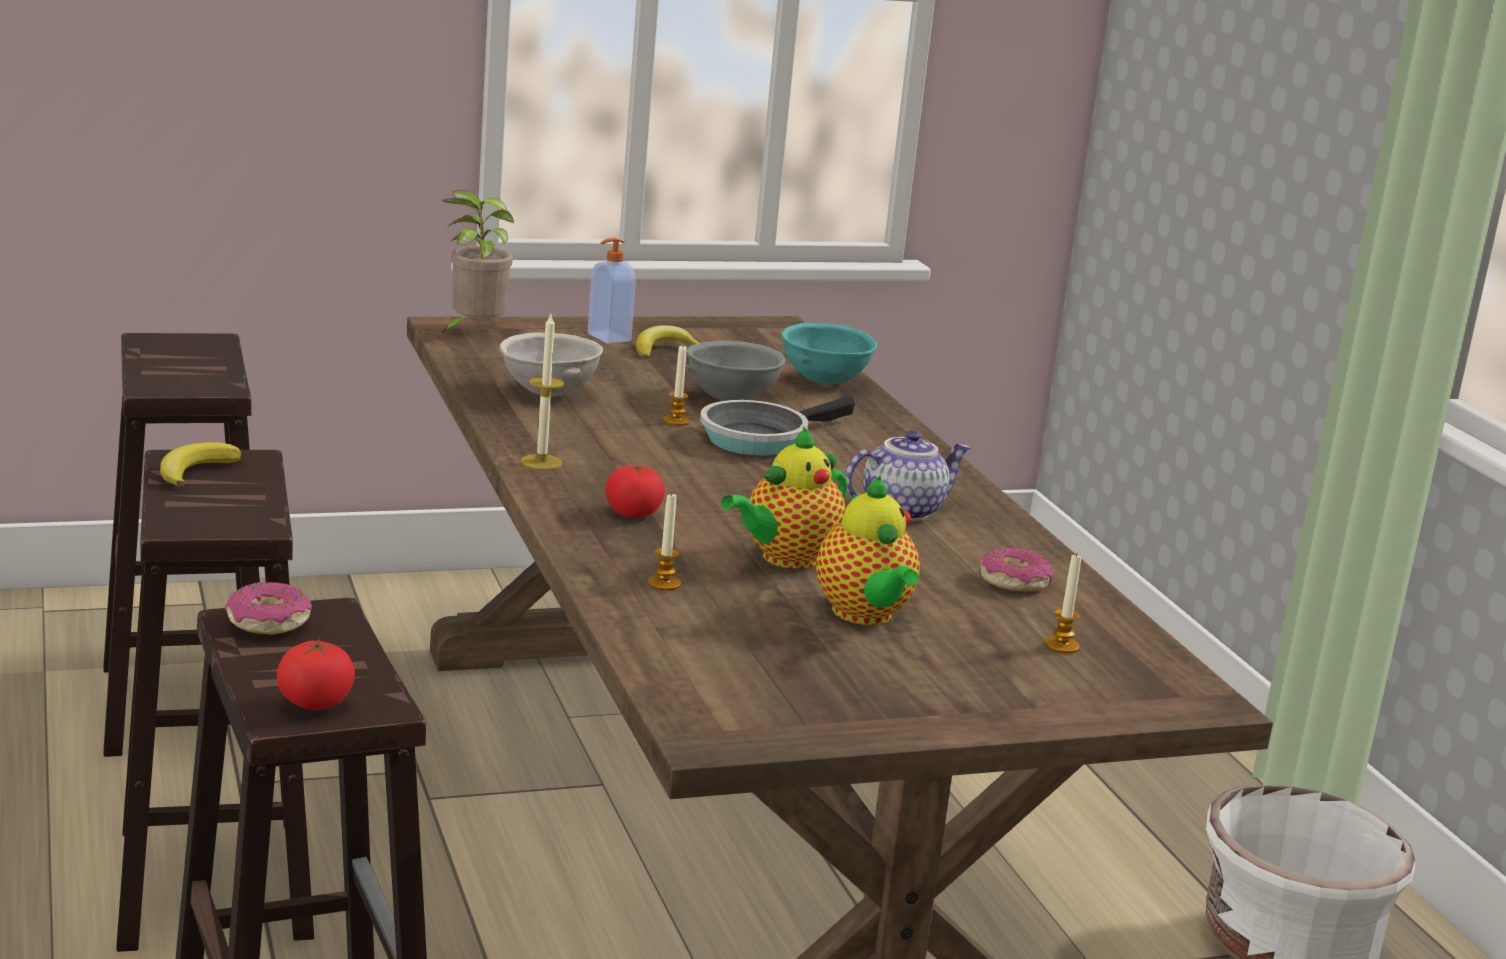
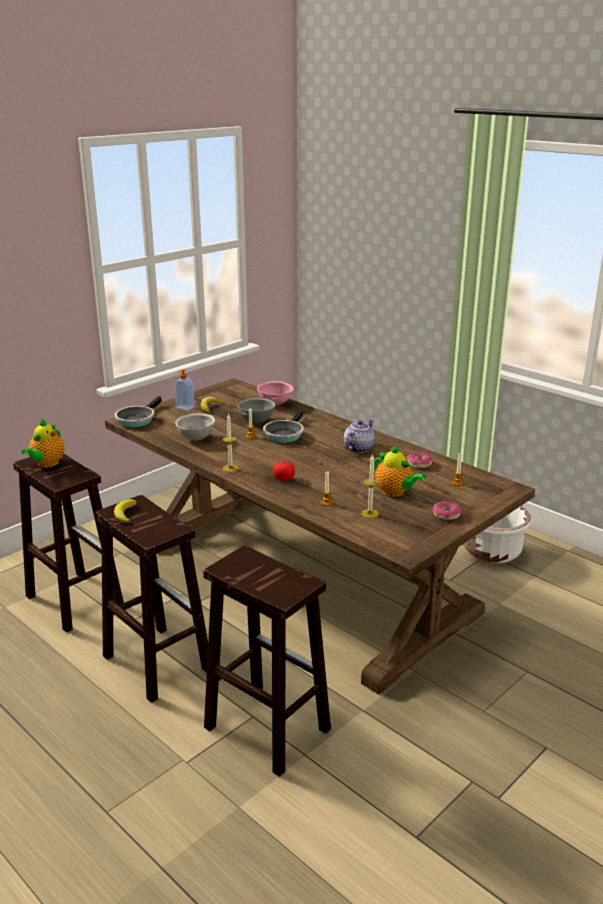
camera: 25 degrees left, 5 degrees up
(268, 622) = (232, 565): donut -> donut (446, 515)
(315, 703) = (287, 589): tomato -> none
(474, 331) = (137, 419): potted plant -> frying pan
(738, 634) = (370, 513): none -> candle
(785, 558) = (348, 479): teapot -> teapot (47, 464)
(826, 382) = (276, 404): turquoise bowl -> pink bowl

